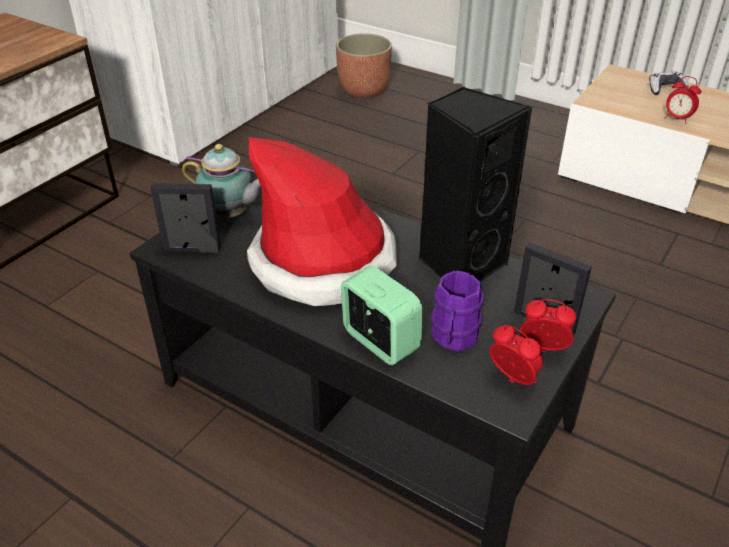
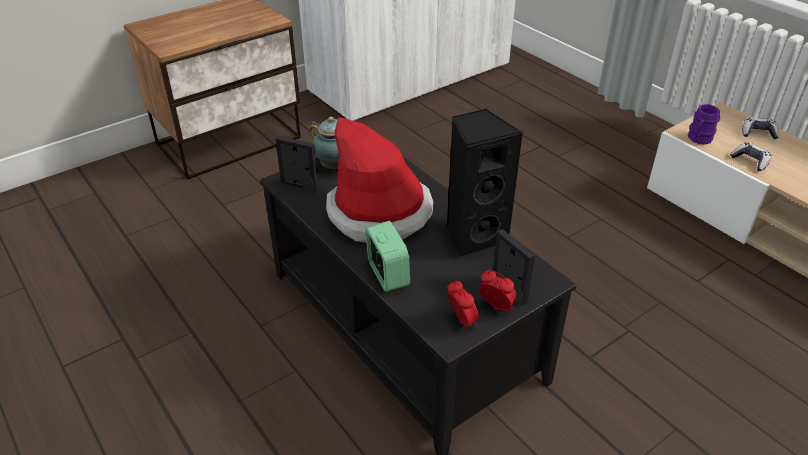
camera: 20 degrees right, 0 degrees up
(364, 90) = (521, 87): planter -> none
(453, 338) = (438, 285): purple mug -> purple mug (698, 139)
(677, 119) = (750, 161): alarm clock -> game controller

